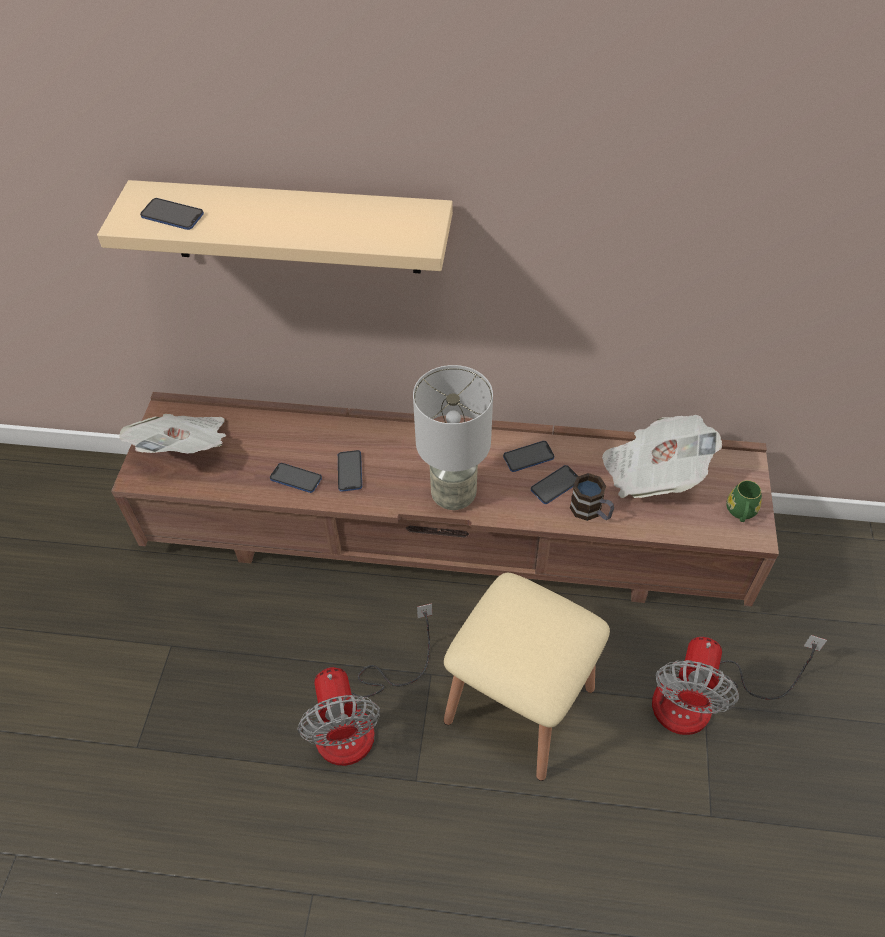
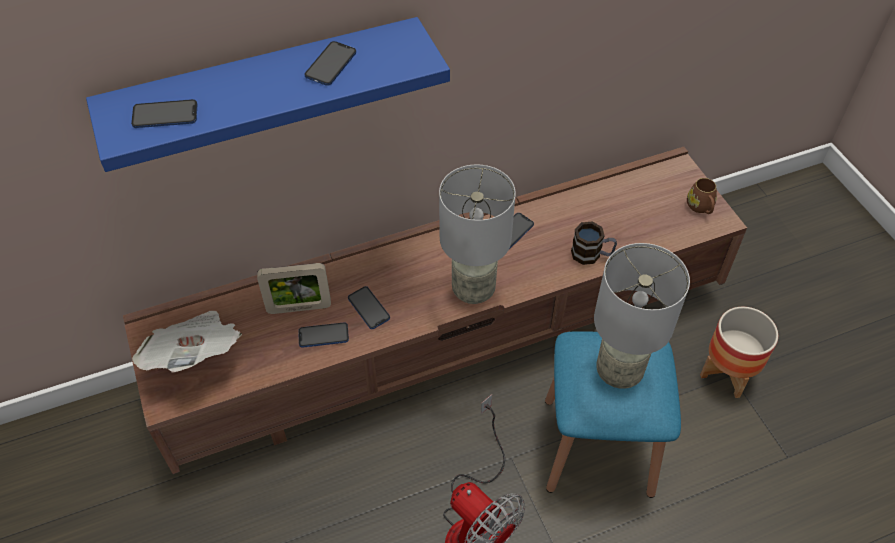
camera: 30 degrees left, 0 degrees up
(292, 445) = (299, 308): none -> picture frame
(294, 227) = (266, 91): beige shelf -> blue shelf
(519, 704) = (598, 446): beige stool -> blue stool
(531, 634) = (620, 372): none -> grey table lamp
(555, 485) = (550, 246): phone -> phone (331, 65)
(653, 473) = (617, 204): newspaper -> none
(702, 700) = (728, 373): fan -> planter
(740, 513) = (700, 208): green mug -> brown mug

